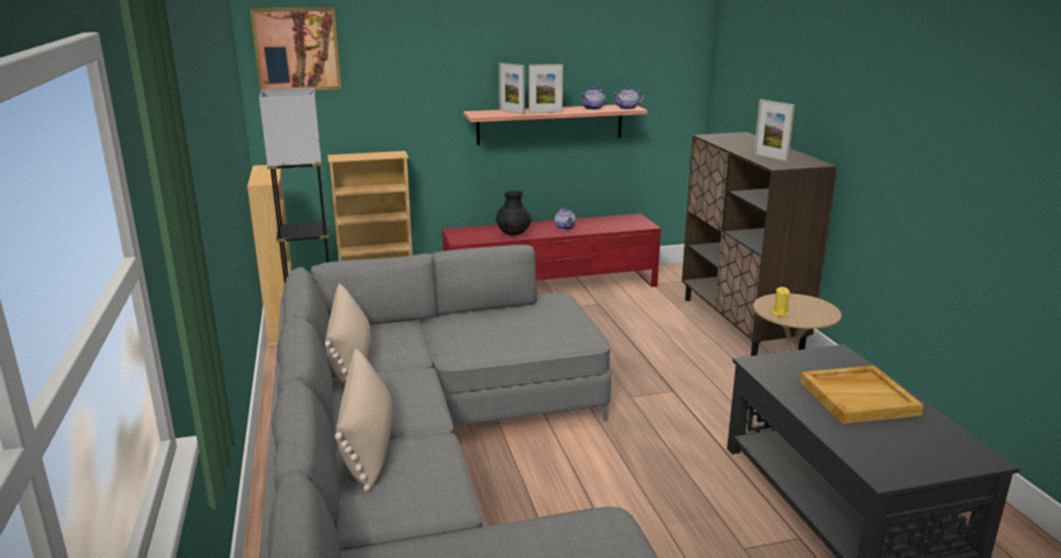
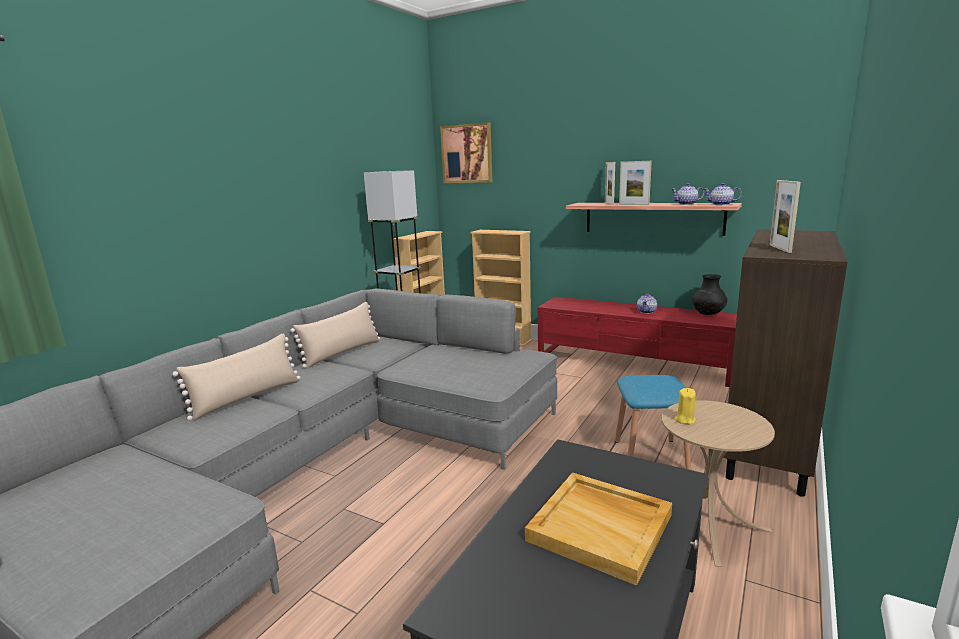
camera: 45 degrees right, 5 degrees down
(513, 234) = (596, 308): black vase -> black vase (708, 314)
(687, 362) = (650, 455): none -> blue stool

